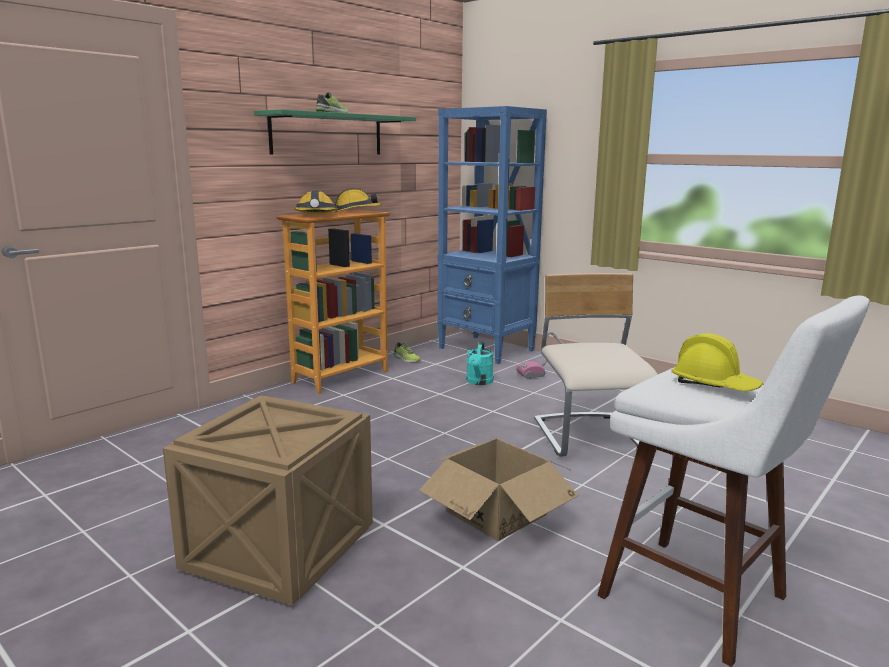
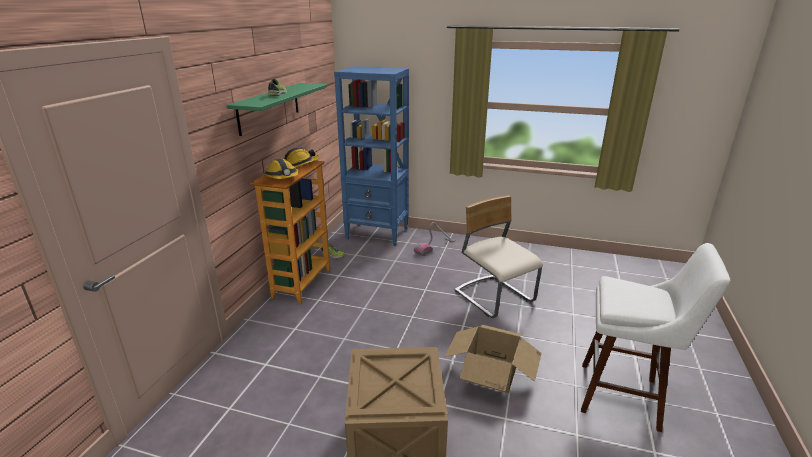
camera: 25 degrees left, 10 degrees up
(479, 382) = (397, 266): turquoise watering can -> none
(714, 385) = (641, 296): yellow hard hat -> none

